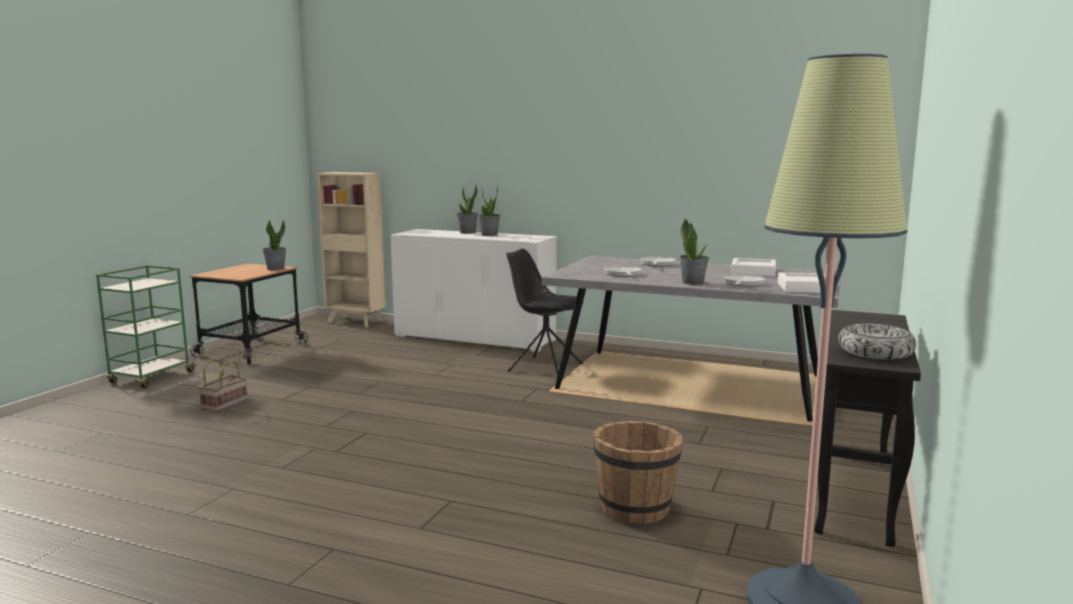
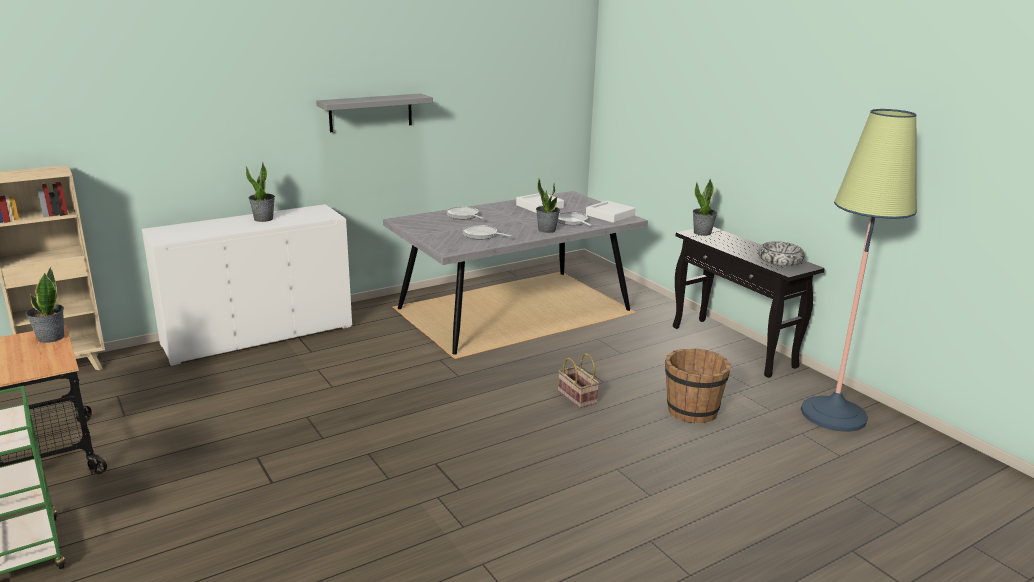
camera: 55 degrees left, 10 degrees up
(225, 404) = (229, 520): basket -> basket (575, 397)
(467, 232) = (226, 220): potted plant -> potted plant (702, 233)
(544, 367) = (396, 339): black chair -> none
(609, 154) = (371, 112): none -> grey shelf

